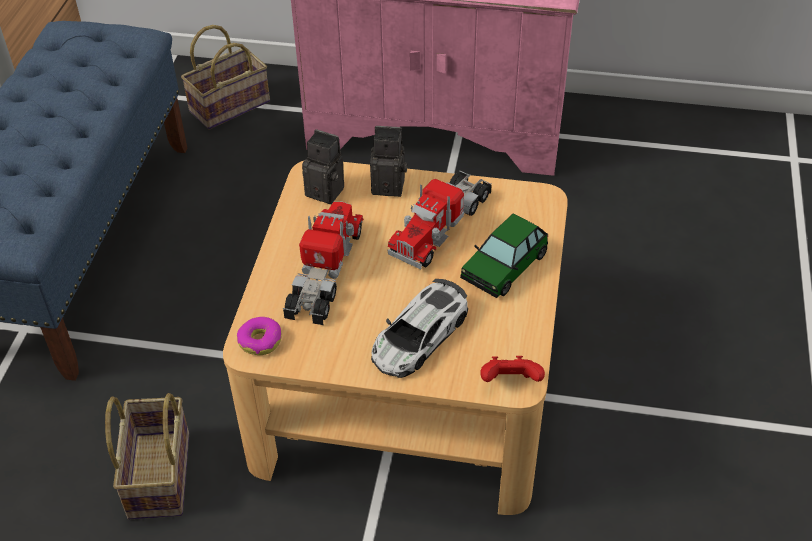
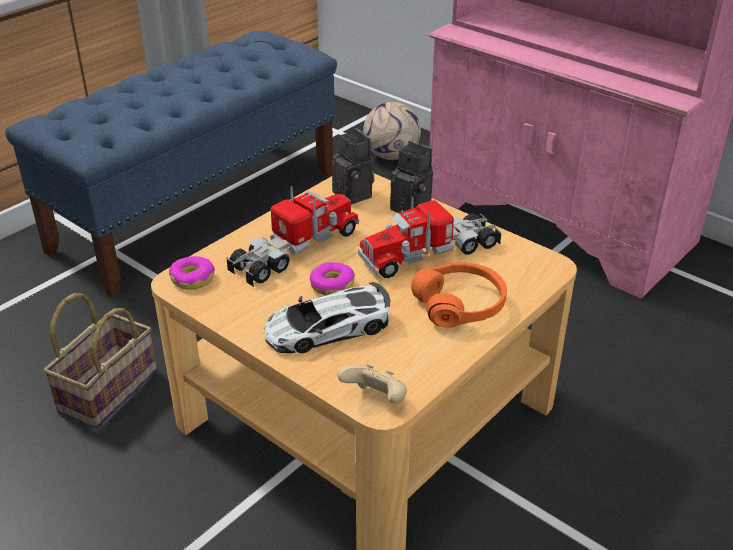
camera: 30 degrees right, 10 degrees down
(230, 105) = (392, 155): basket -> football
(387, 293) = (332, 285): none -> donut
(504, 266) = (460, 304): toy car -> orange headphones
(510, 382) = (376, 400): red game controller -> beige game controller

